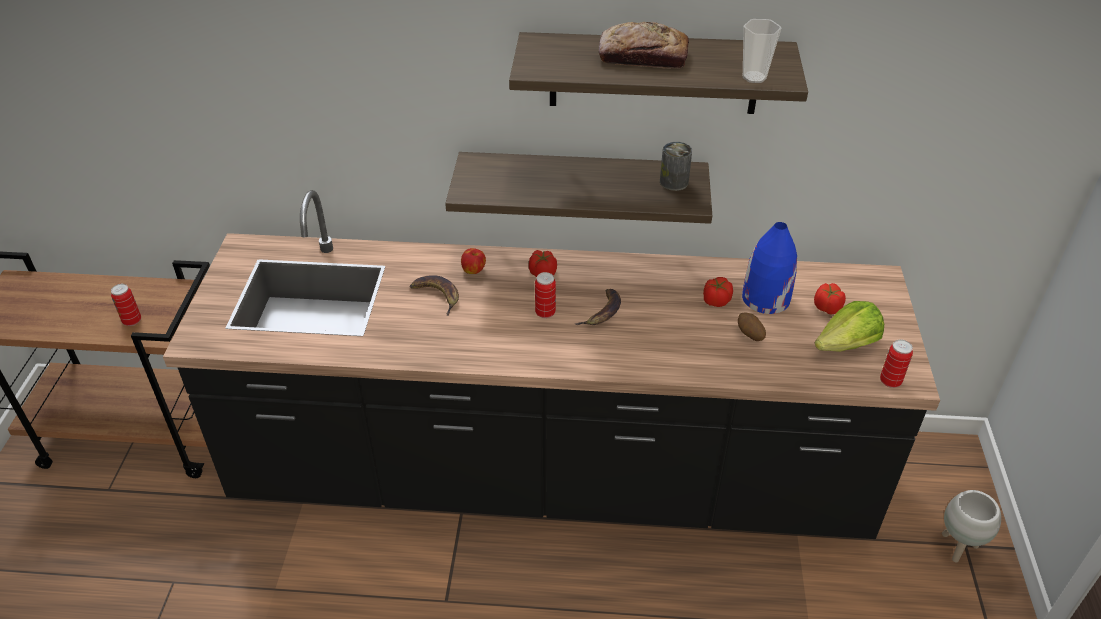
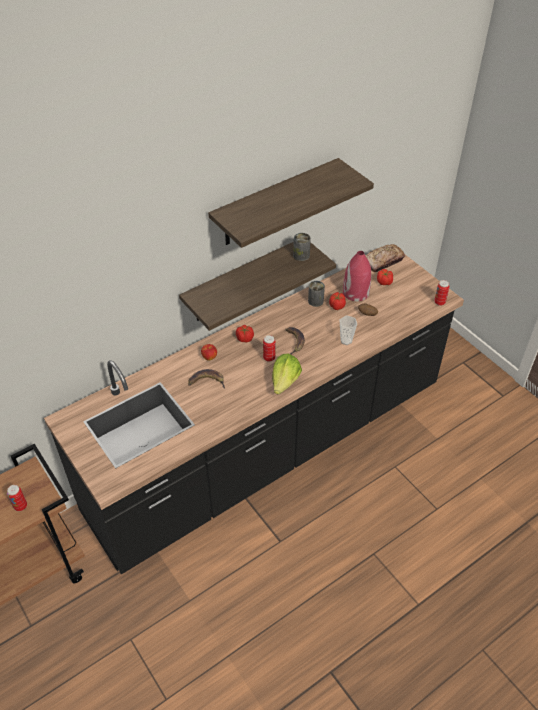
camera: 40 degrees left, 5 degrees up
(643, 57) = (285, 198): bread -> bread (383, 261)
(692, 279) = (315, 301): none -> can
(754, 77) = (345, 186): cup -> cup (346, 341)
(765, 298) = (355, 292): blue vase -> red vase
(846, 345) = (408, 296): lettuce -> lettuce (285, 382)
(957, 547) = (461, 365): white planter -> none

